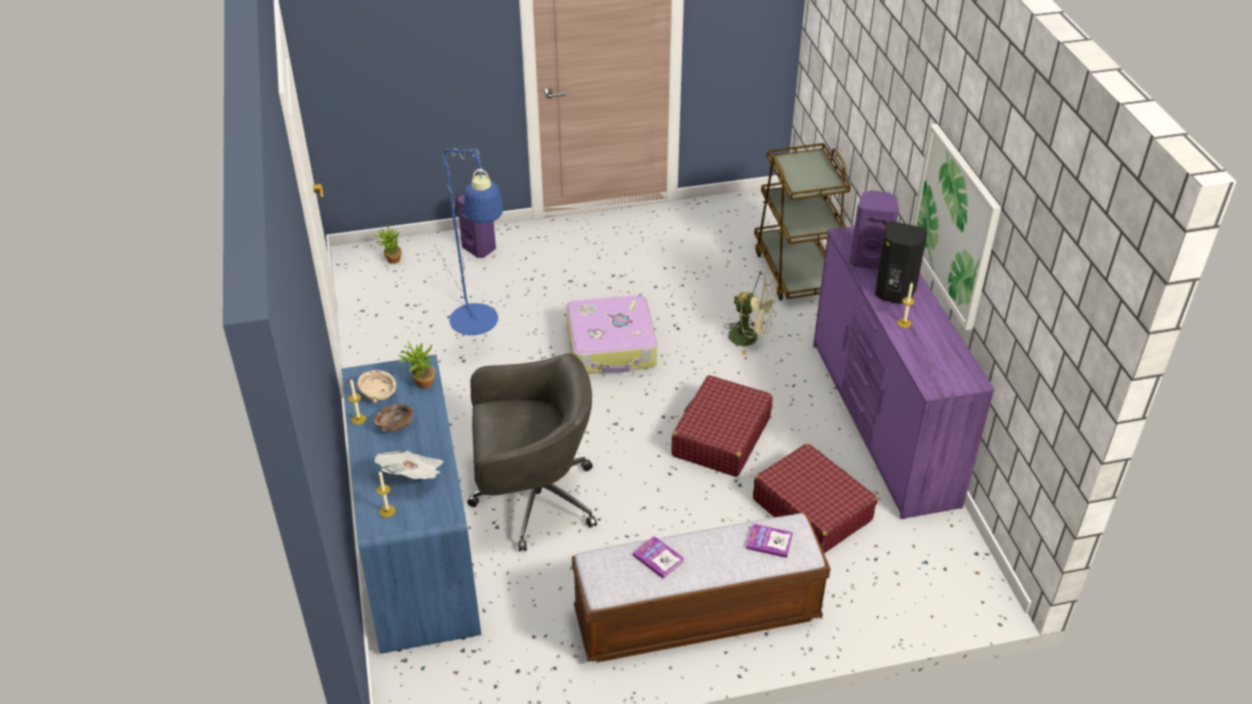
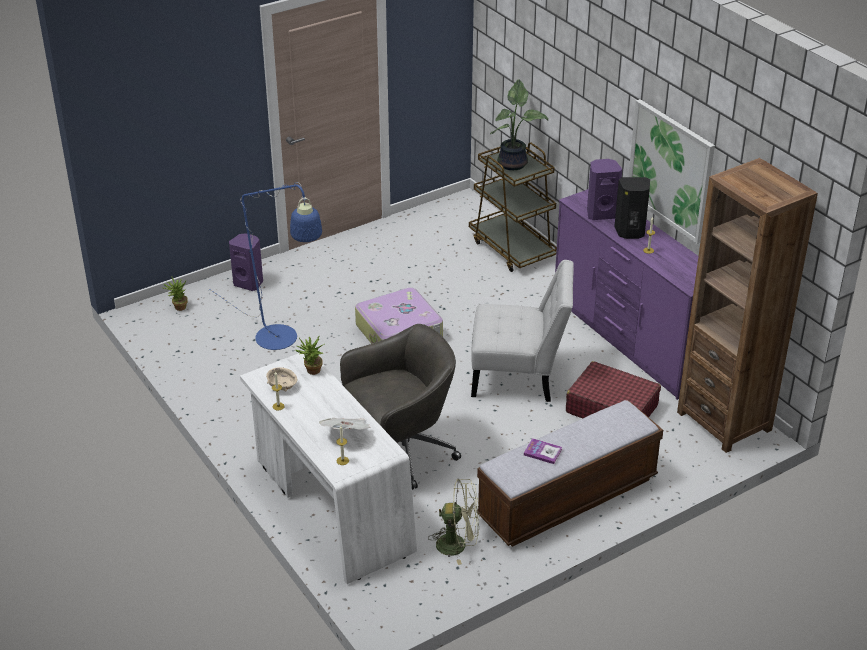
camera: 20 degrees left, 5 degrees down
(395, 426) = (310, 404): brown bowl -> none
(417, 546) = (330, 506): blue desk -> white desk
(721, 437) = (519, 376): red suitcase -> white chair
(750, 338) = (503, 303): green fan -> green fan (458, 545)
(769, 541) = (614, 422): book -> none
(806, 170) = (514, 163): none -> potted plant
(948, 565) = (724, 421): none -> brown bookcase

